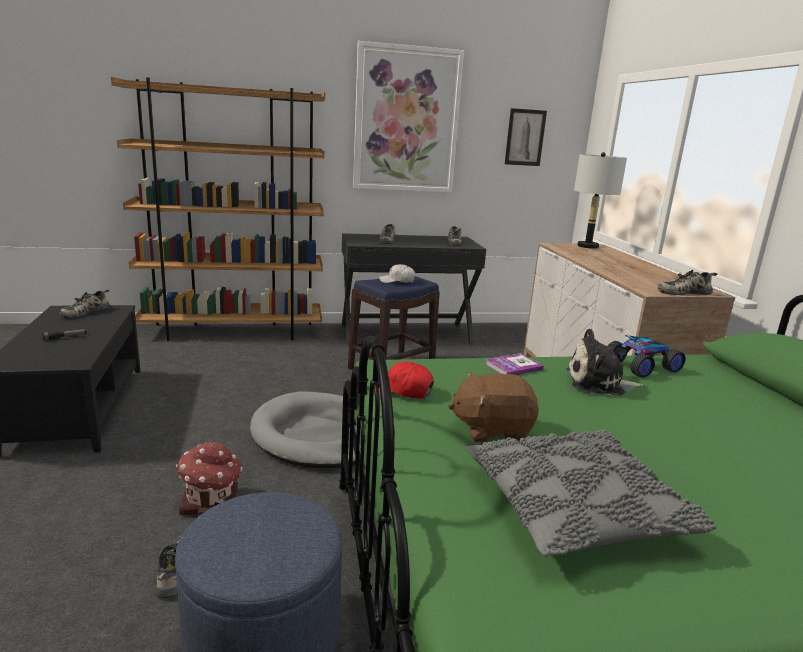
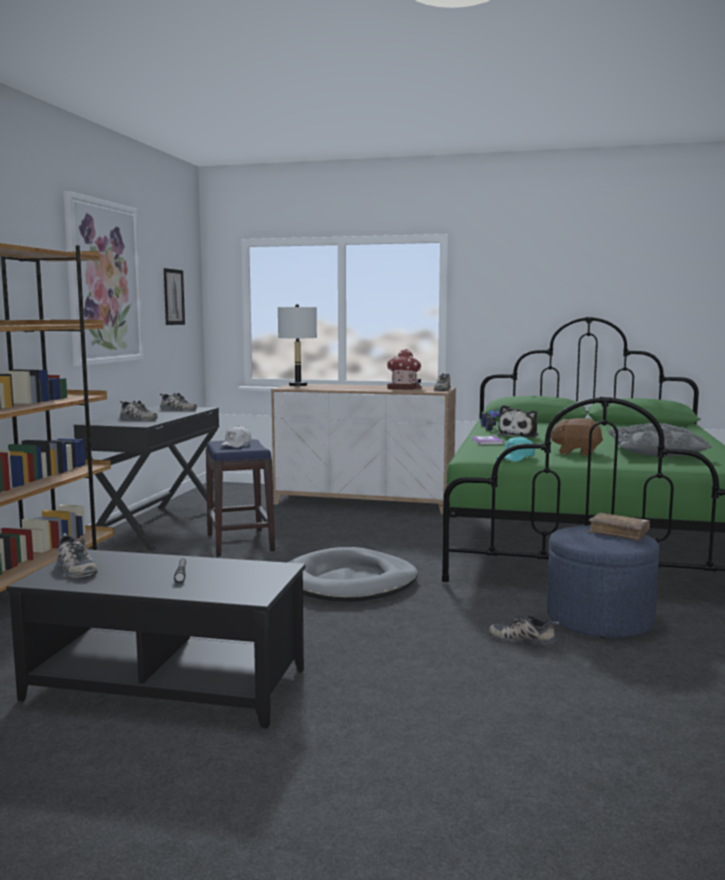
camera: 65 degrees left, 10 degrees down
(211, 501) = (434, 625): toy house -> toy house (403, 388)
(278, 548) = (619, 533): none -> brown book
(402, 390) = (516, 458): red cap -> turquoise cap
(492, 430) = (576, 453): brown plush toy -> brown plush toy turned 90 degrees clockwise

